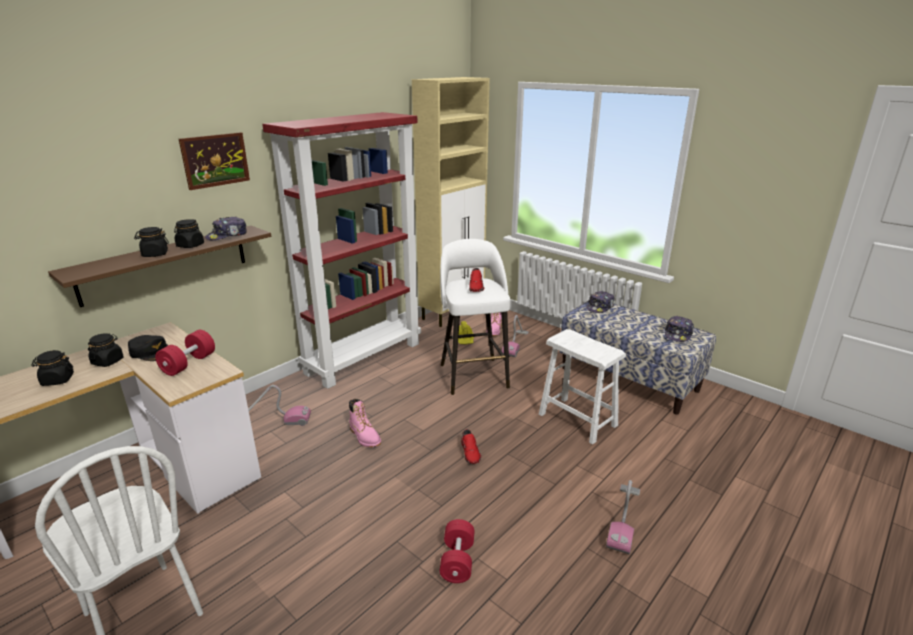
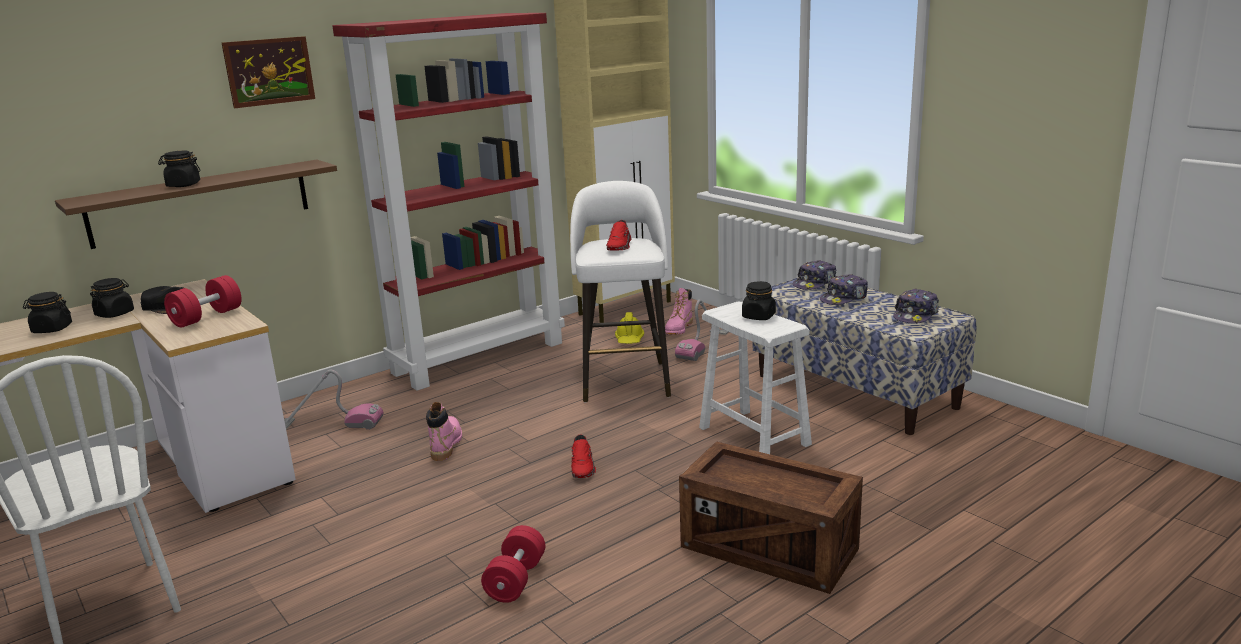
camera: 10 degrees right, 5 degrees down
(190, 246) = (229, 177): black jar -> black jar (758, 316)
(227, 236) = (280, 169): cap -> cap (844, 299)
(365, 437) = (446, 444): pink boot -> pink boot turned 150 degrees counterclockwise
(624, 519) = (769, 549): vacuum cleaner -> crate

